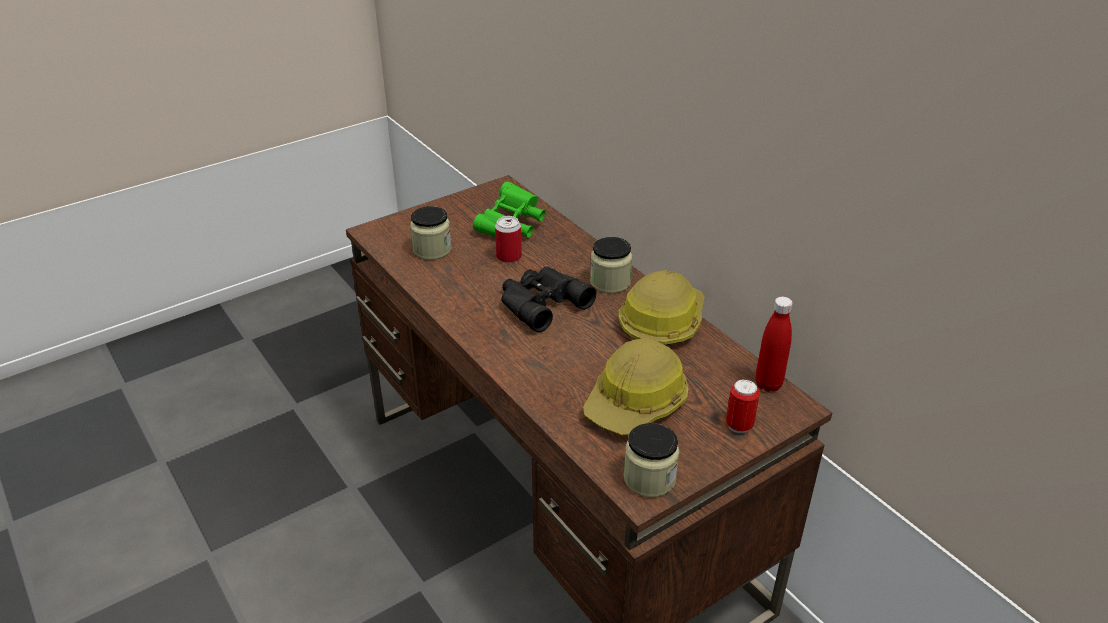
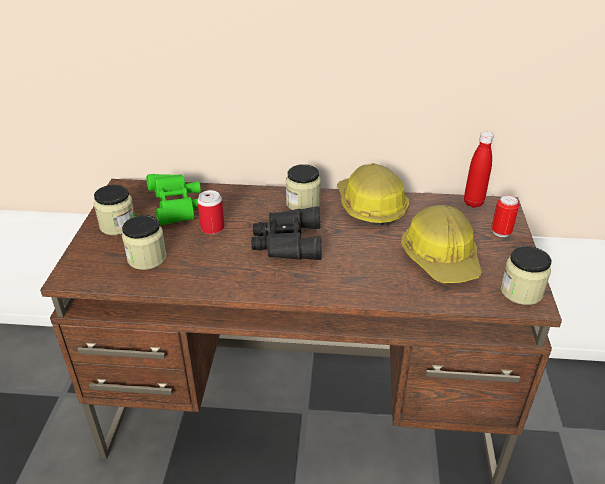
camera: 50 degrees left, 0 degrees up
(454, 214) = (118, 225): none -> jar

